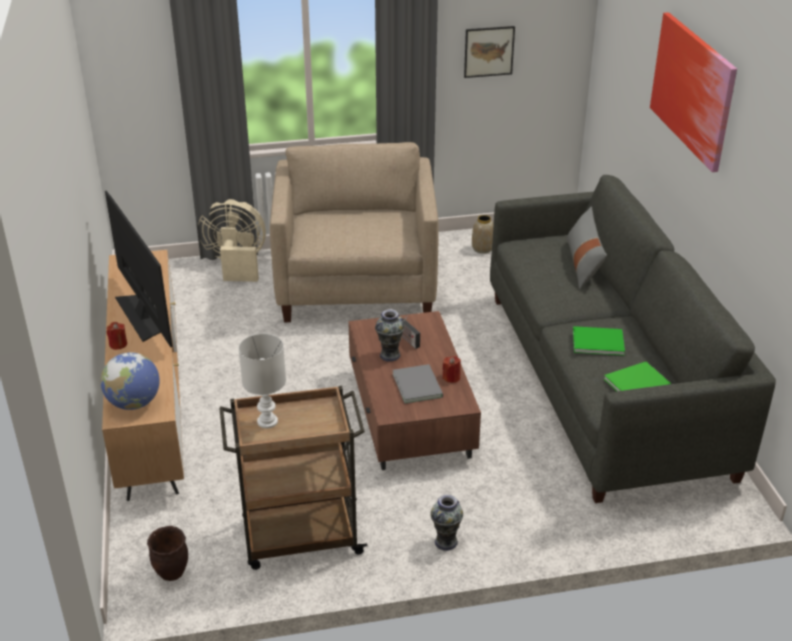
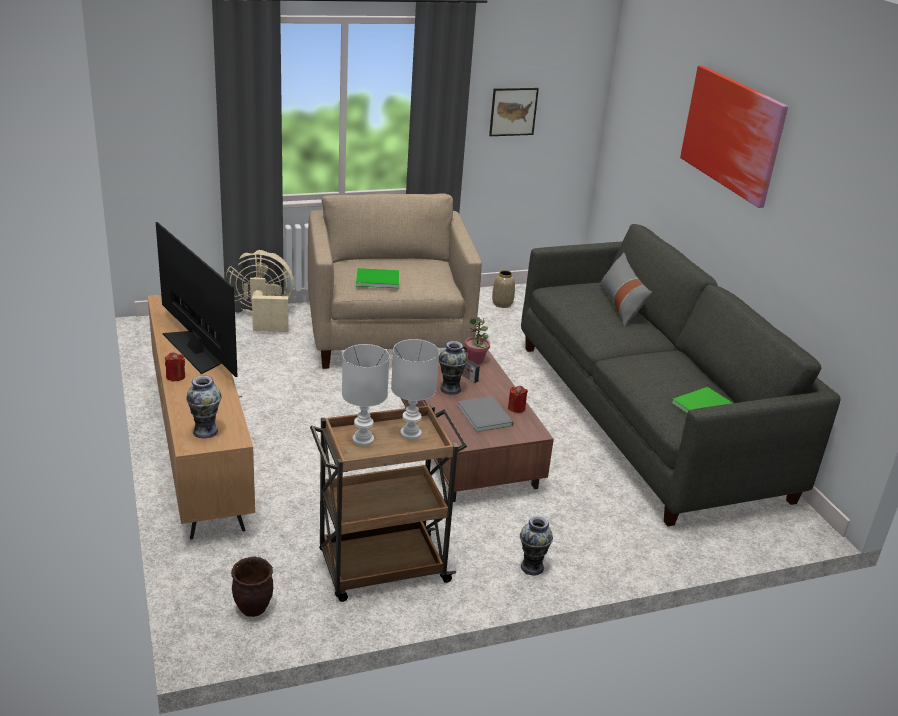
camera: 10 degrees left, 5 degrees down
(134, 403) = (205, 431): globe -> vase
(314, 416) = (410, 434): none -> white table lamp
(423, 323) = (476, 360): none -> potted plant
(596, 341) = (654, 371): green book -> green book (376, 279)

